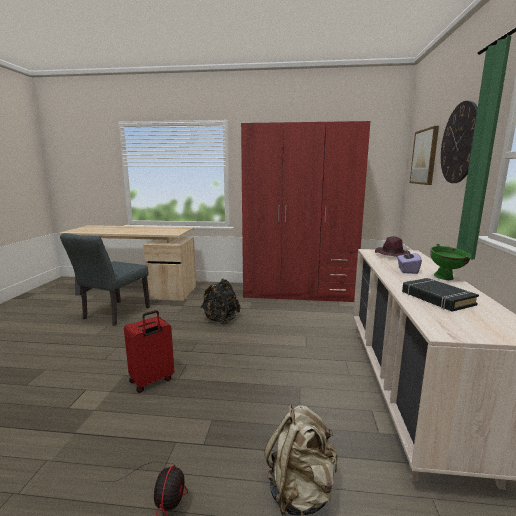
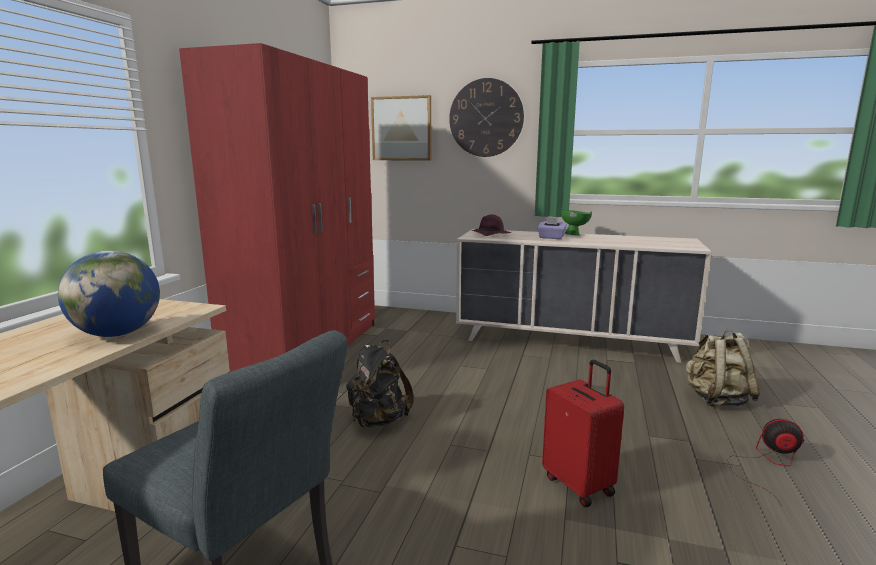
camera: 80 degrees left, 0 degrees up
(147, 232) = (117, 334): none -> globe
(437, 298) = (628, 241): black book -> none

